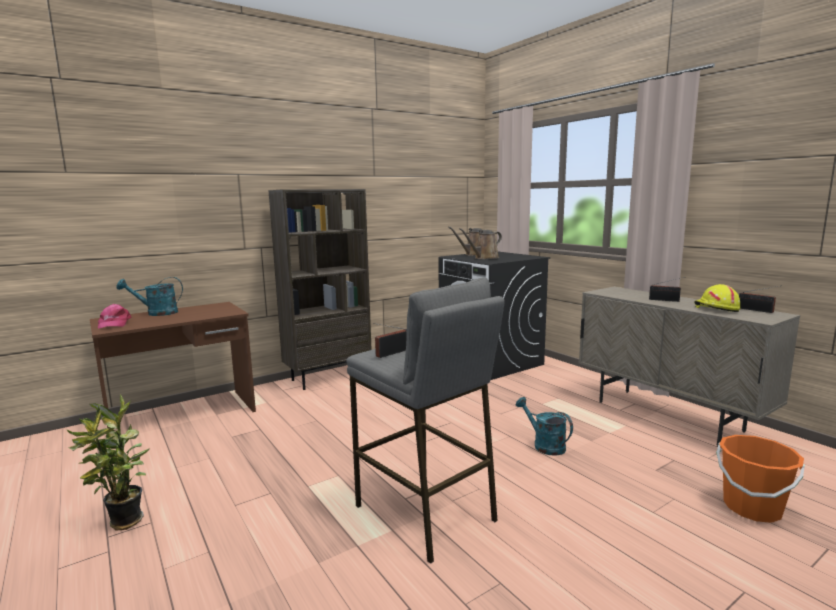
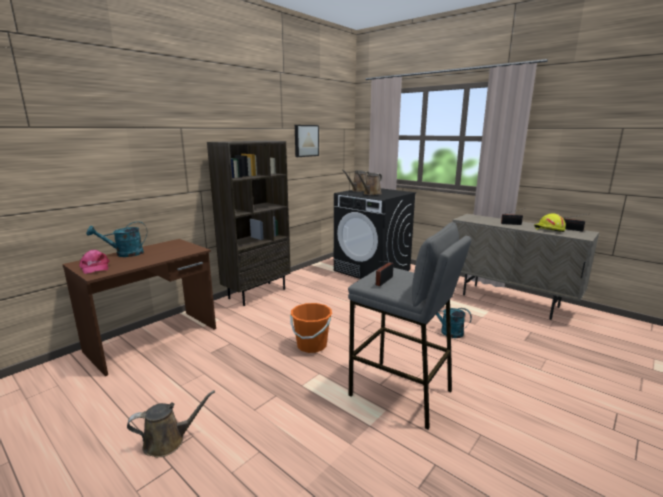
camera: 15 degrees left, 5 degrees up
(123, 523) = (168, 441): potted plant -> brown watering can
(408, 191) = (305, 140): none -> picture
(752, 508) = (591, 358): orange bucket -> orange bucket (311, 345)

